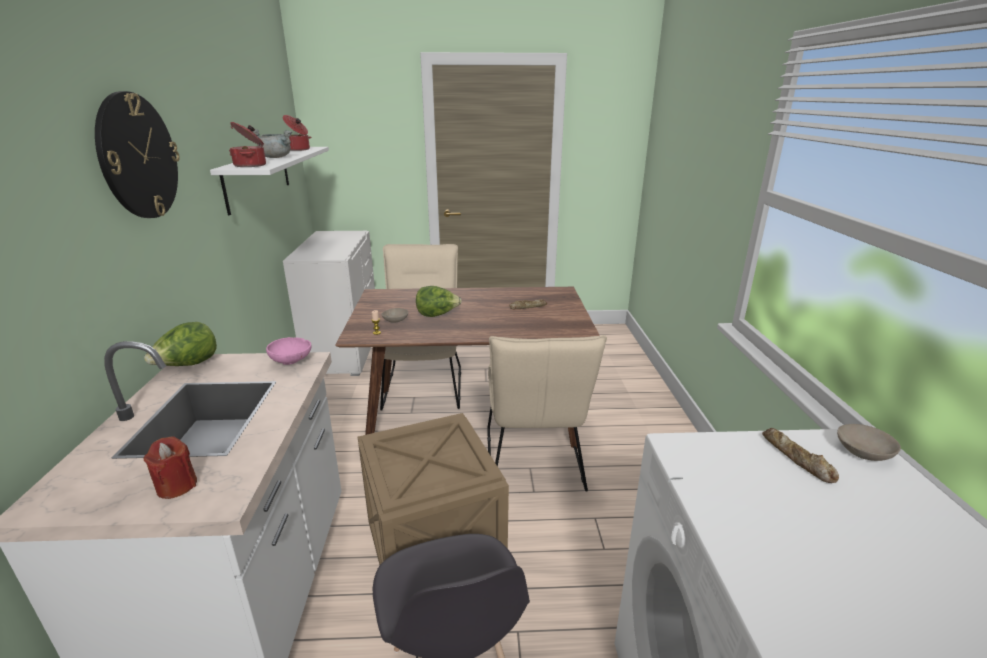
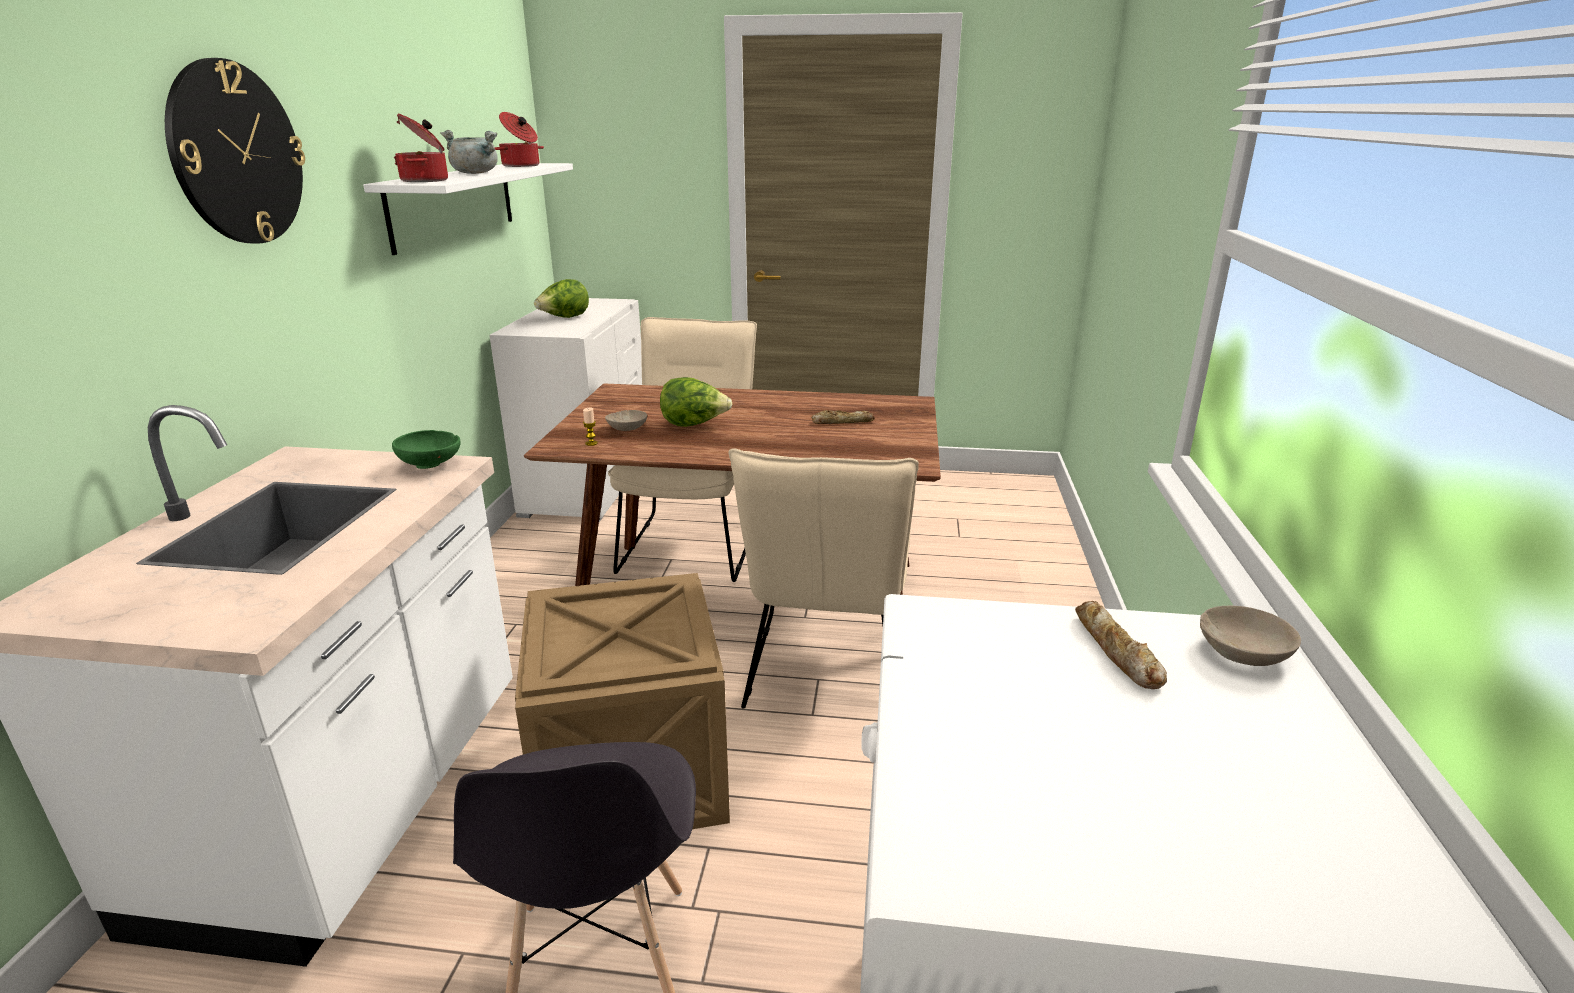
camera: 10 degrees right, 0 degrees up
(177, 486) = (199, 604): red candle -> none
(188, 365) = (290, 460): lettuce -> lettuce (564, 318)
(292, 361) = (432, 465): pink bowl -> green bowl

